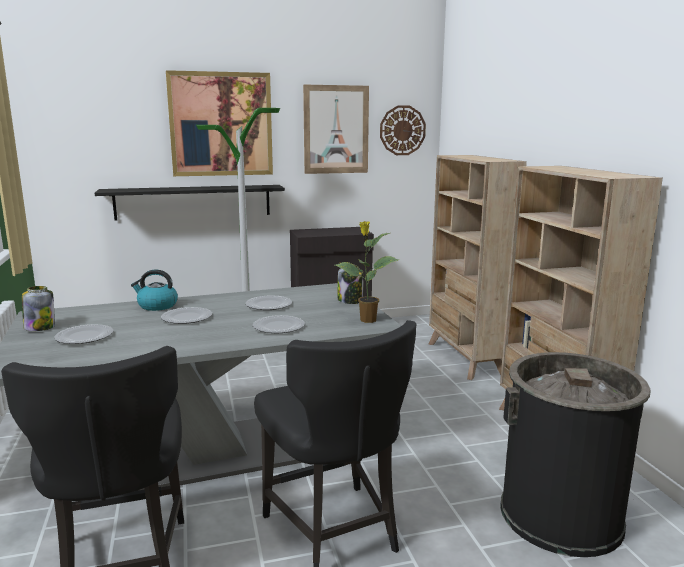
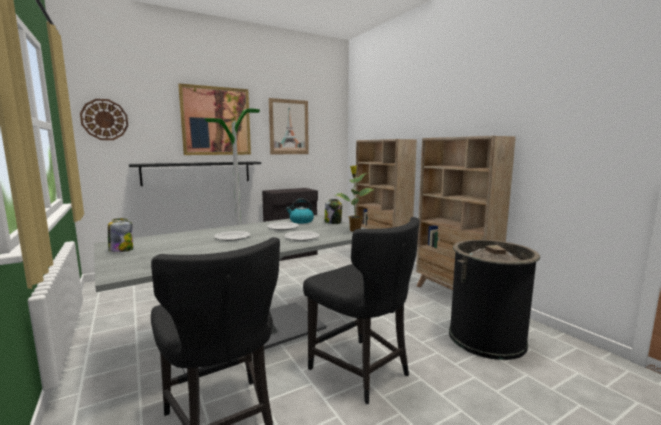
camera: 15 degrees left, 5 degrees down
(84, 336) = (163, 252): plate -> none
(157, 306) = (203, 233): kettle -> kettle (301, 221)
(402, 130) = (327, 129): wall clock -> wall clock (104, 119)

